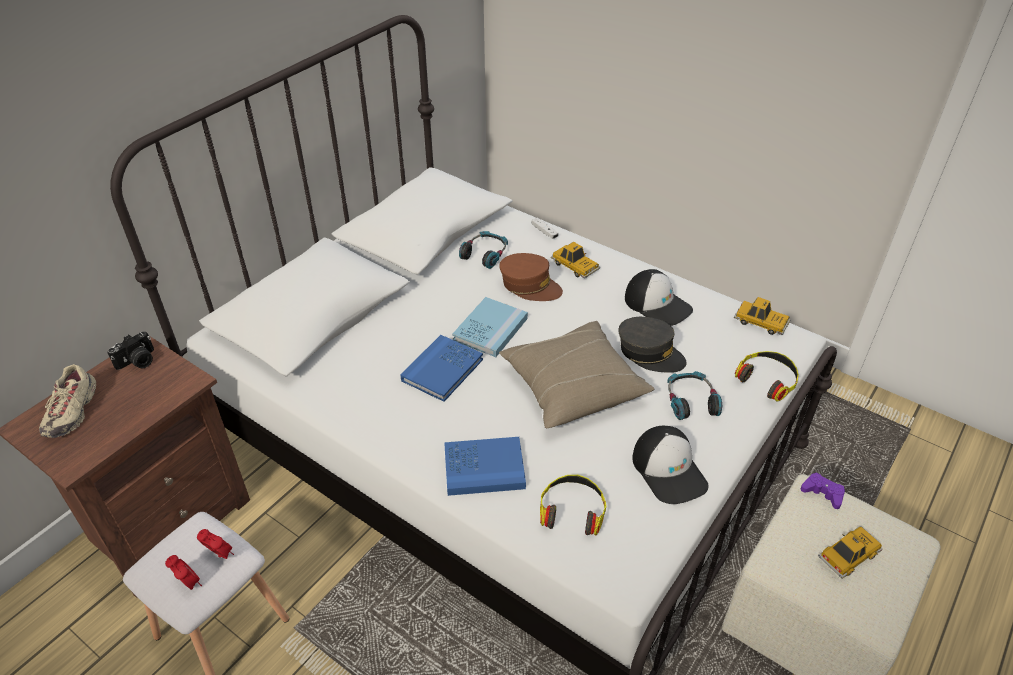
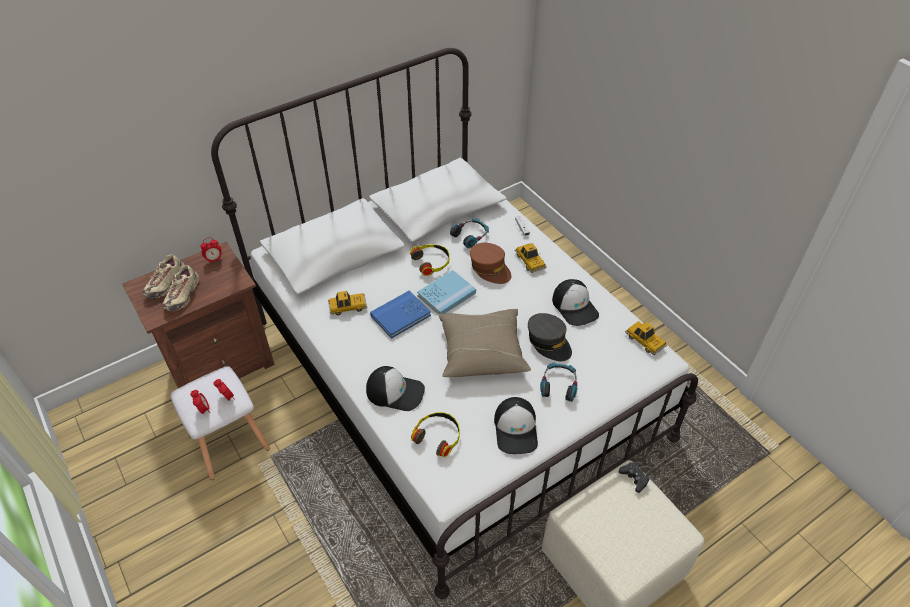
camera: 20 degrees right, 5 degrees up
(107, 421) = (183, 295): none -> beige shoe
(138, 362) = (214, 260): camera -> alarm clock
(484, 468) = (395, 391): blue book -> cap
(767, 379) = (623, 385): headphones -> headphones (431, 262)
(822, 493) = (634, 478): purple game controller -> black game controller
(848, 555) = (626, 526): toy car -> toy car (347, 306)

